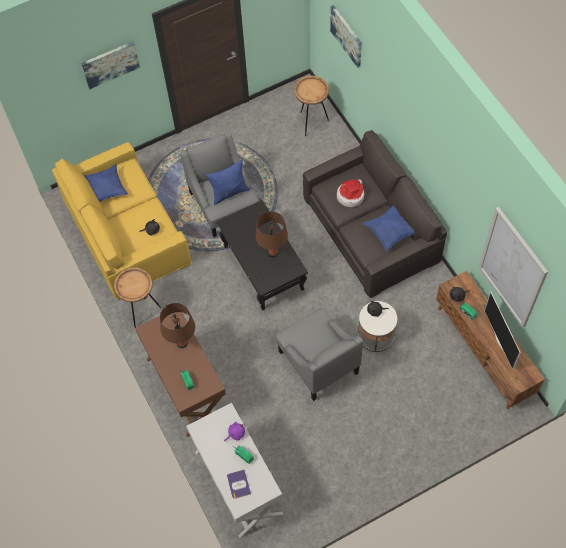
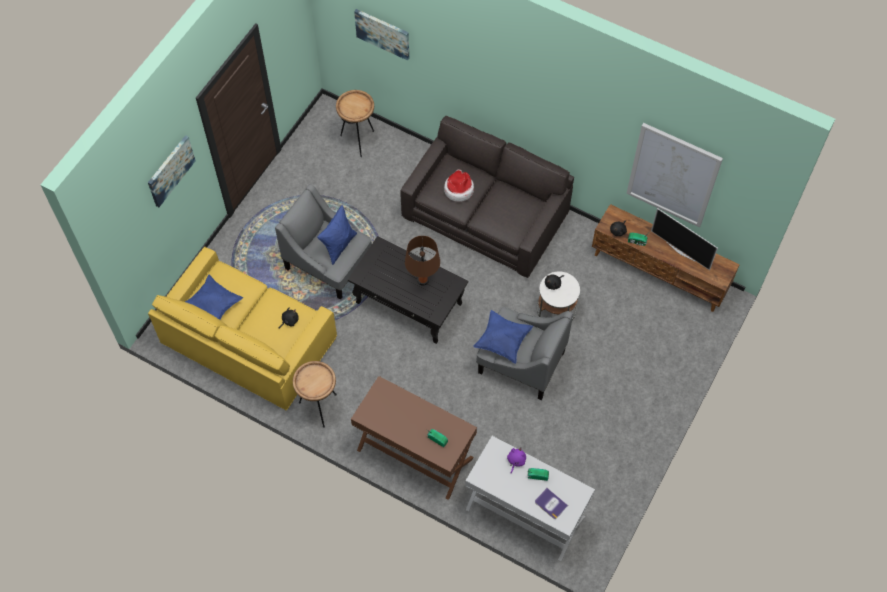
camera: 35 degrees left, 0 degrees up
(182, 343) = (406, 407): brown table lamp -> none
(390, 232) = (518, 204): blue pillow -> blue pillow (502, 341)

